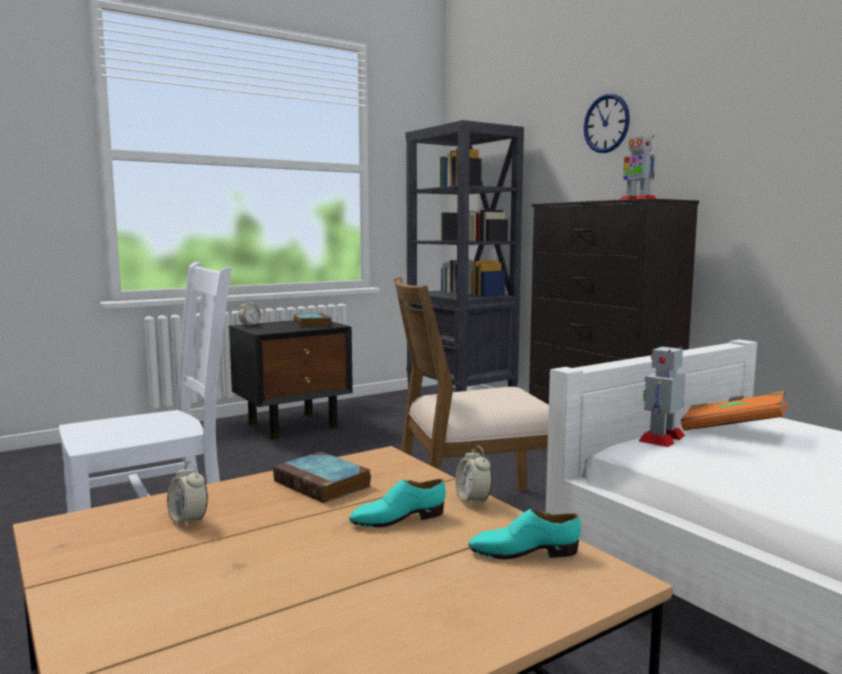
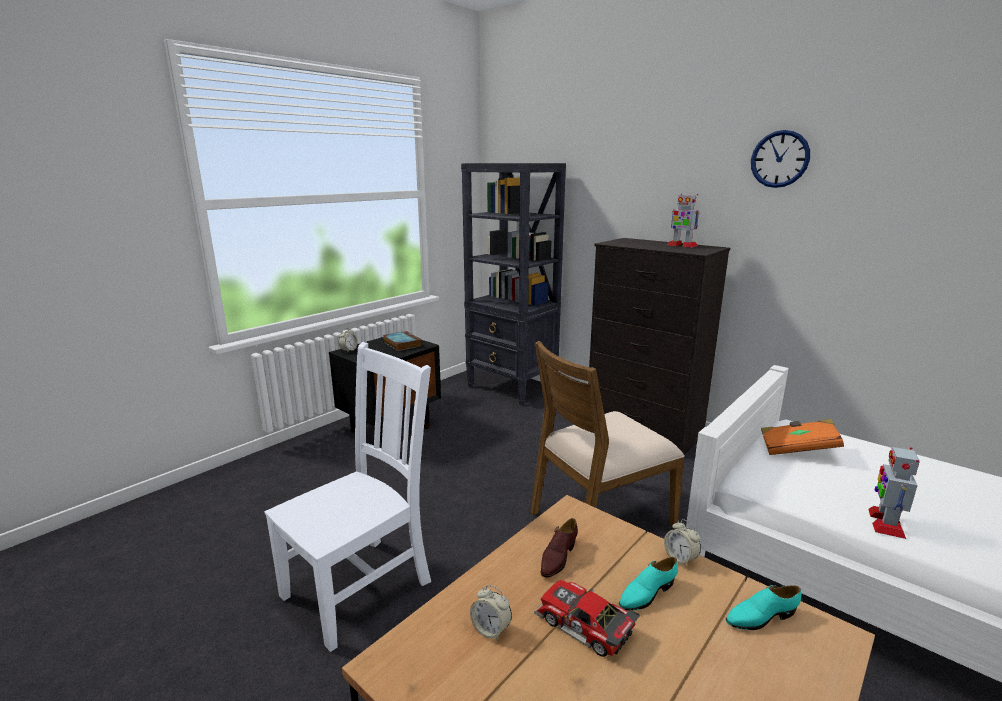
camera: 15 degrees left, 10 degrees up
(292, 531) = (583, 626): none -> toy car
(324, 484) = (557, 557): book -> brown shoe
(606, 123) = (645, 172): wall clock -> wall clock (779, 159)
(661, 438) = (761, 466): toy robot -> toy robot (885, 523)

